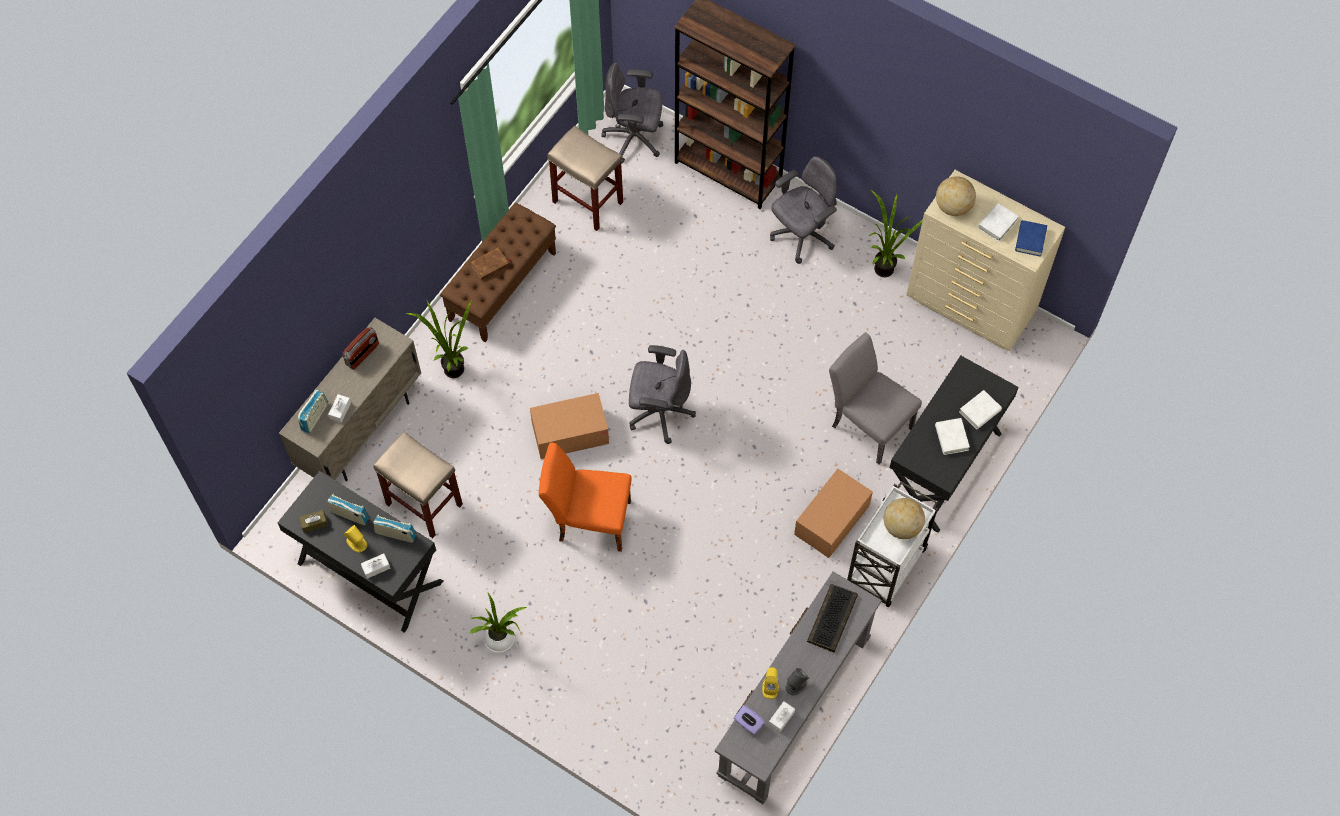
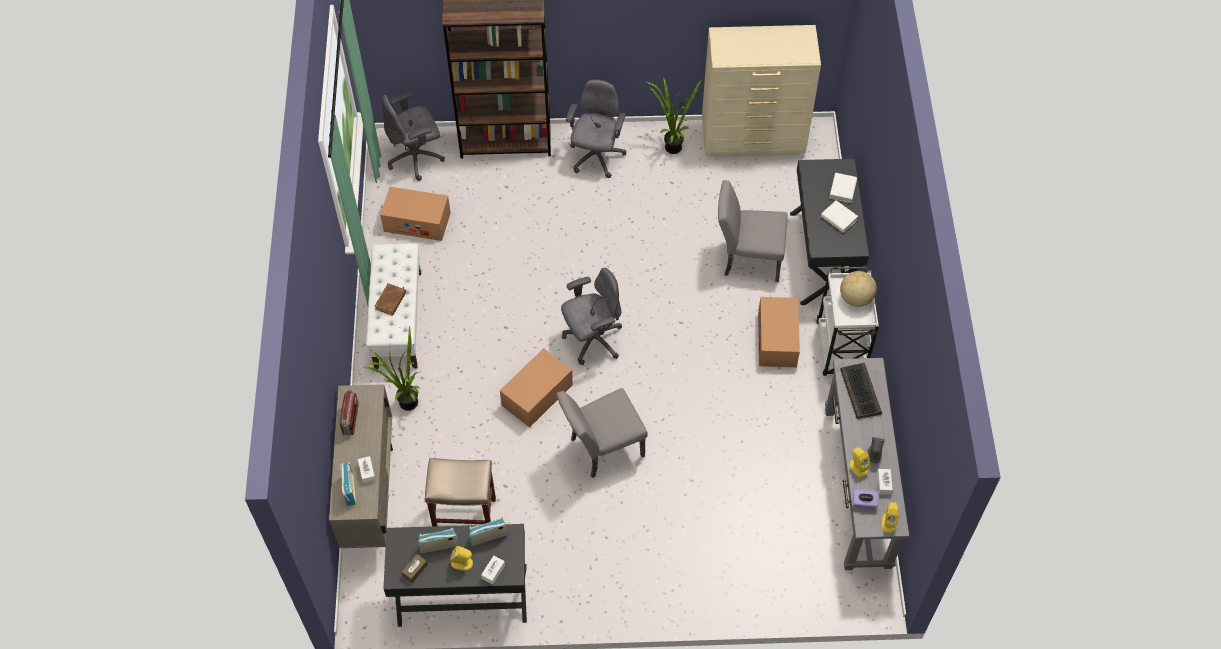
camera: 35 degrees left, 5 degrees down
(502, 286) = (398, 319): brown bench -> white bench
(502, 640) = (607, 578): potted plant -> none
(588, 202) = (417, 222): beige stool -> cardboard box
(588, 520) = (601, 449): orange chair -> grey chair
(756, 756) = (888, 522): none -> yellow speaker
(953, 206) = (729, 52): globe -> none
(997, 224) = (768, 47): white book -> none
(1030, 240) = (799, 46): blue book -> none

